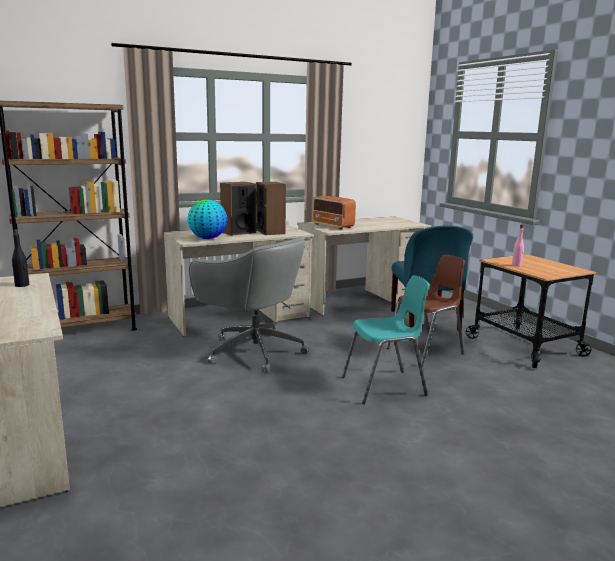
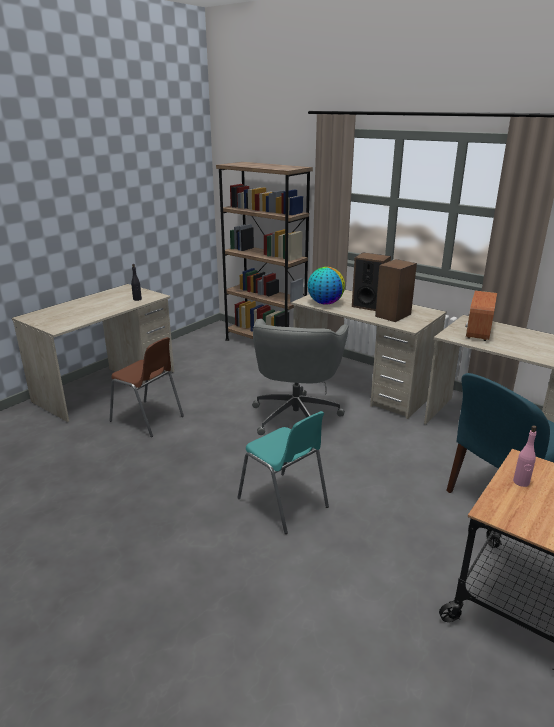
camera: 65 degrees right, 10 degrees up
(426, 351) = (400, 514): brown chair -> brown chair (148, 419)

